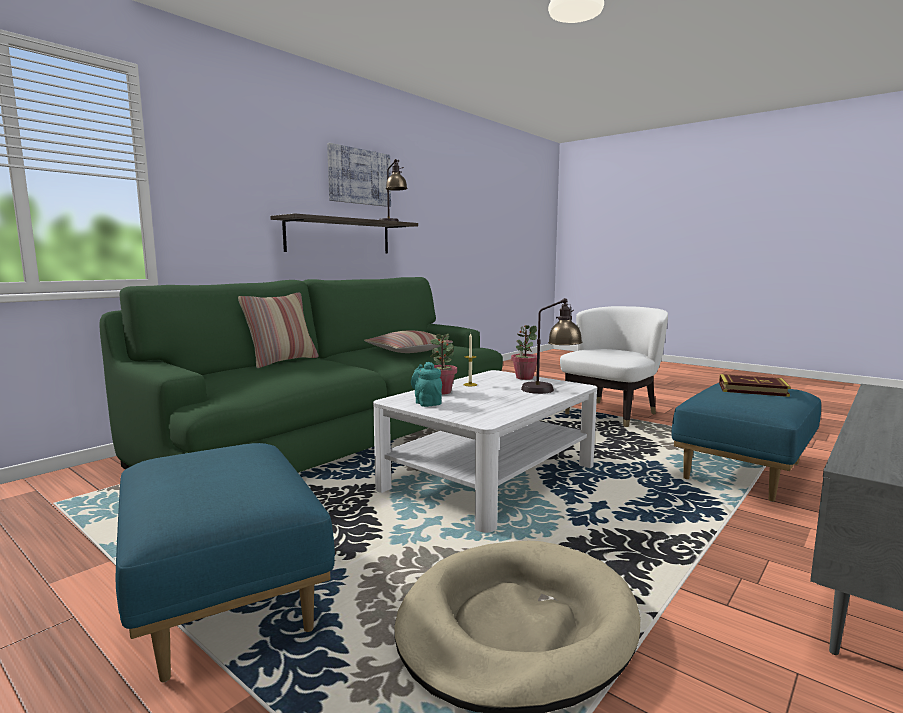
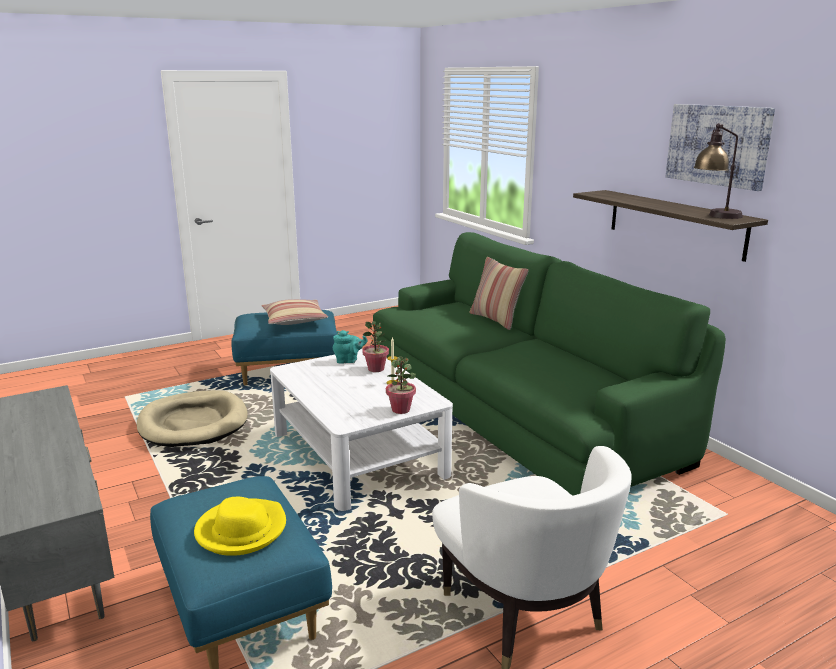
camera: 110 degrees right, 10 degrees up
(408, 351) = (530, 364): pillow -> pillow (294, 320)
(550, 390) = (342, 408): table lamp -> none
(752, 389) = (241, 530): book -> yellow hat

